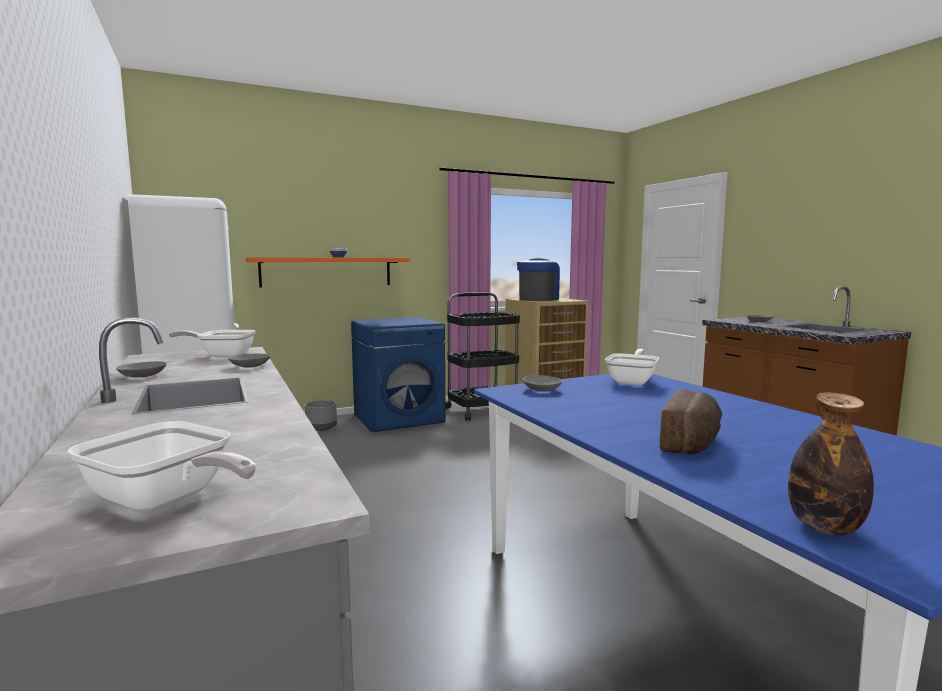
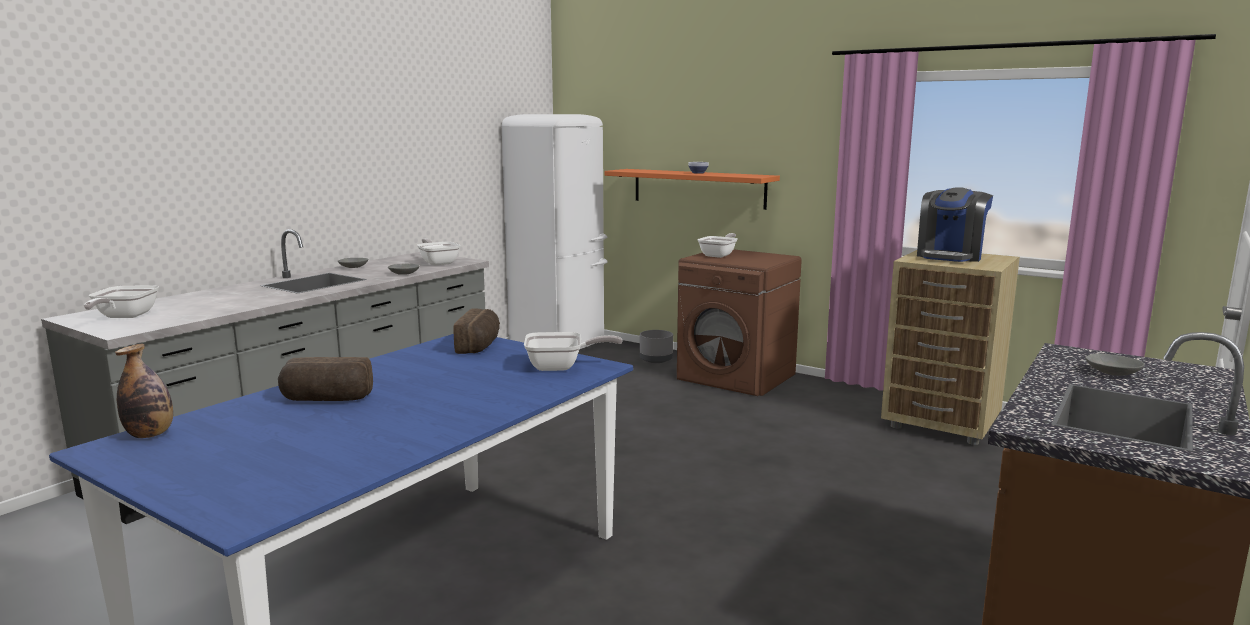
camera: 60 degrees right, 5 degrees up
(380, 322) = (719, 255): none -> frying pan
(401, 418) = (735, 377): blue washing machine -> brown washing machine
(482, 411) = (833, 402): black cart -> none
(538, 299) = (950, 256): coffee machine -> coffee machine turned 120 degrees clockwise
(542, 390) = (480, 346): grey bowl -> bread

